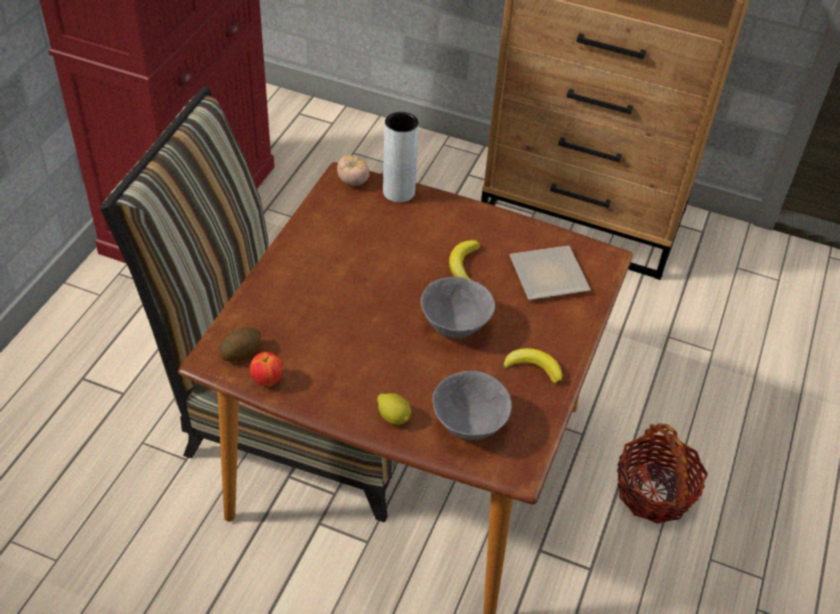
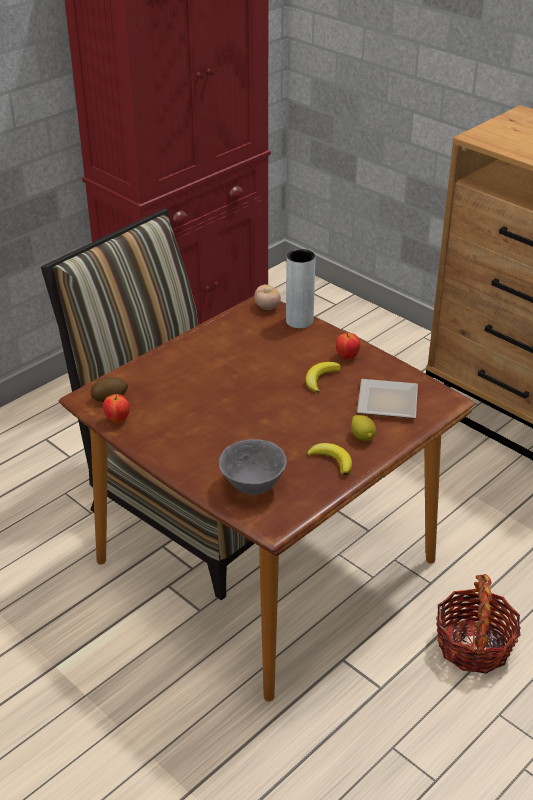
camera: 25 degrees right, 10 degrees down
(394, 417) = (197, 465): lemon -> lemon (362, 437)
(455, 327) = (285, 419): grey bowl -> none
(475, 227) = (347, 356): none -> apple

